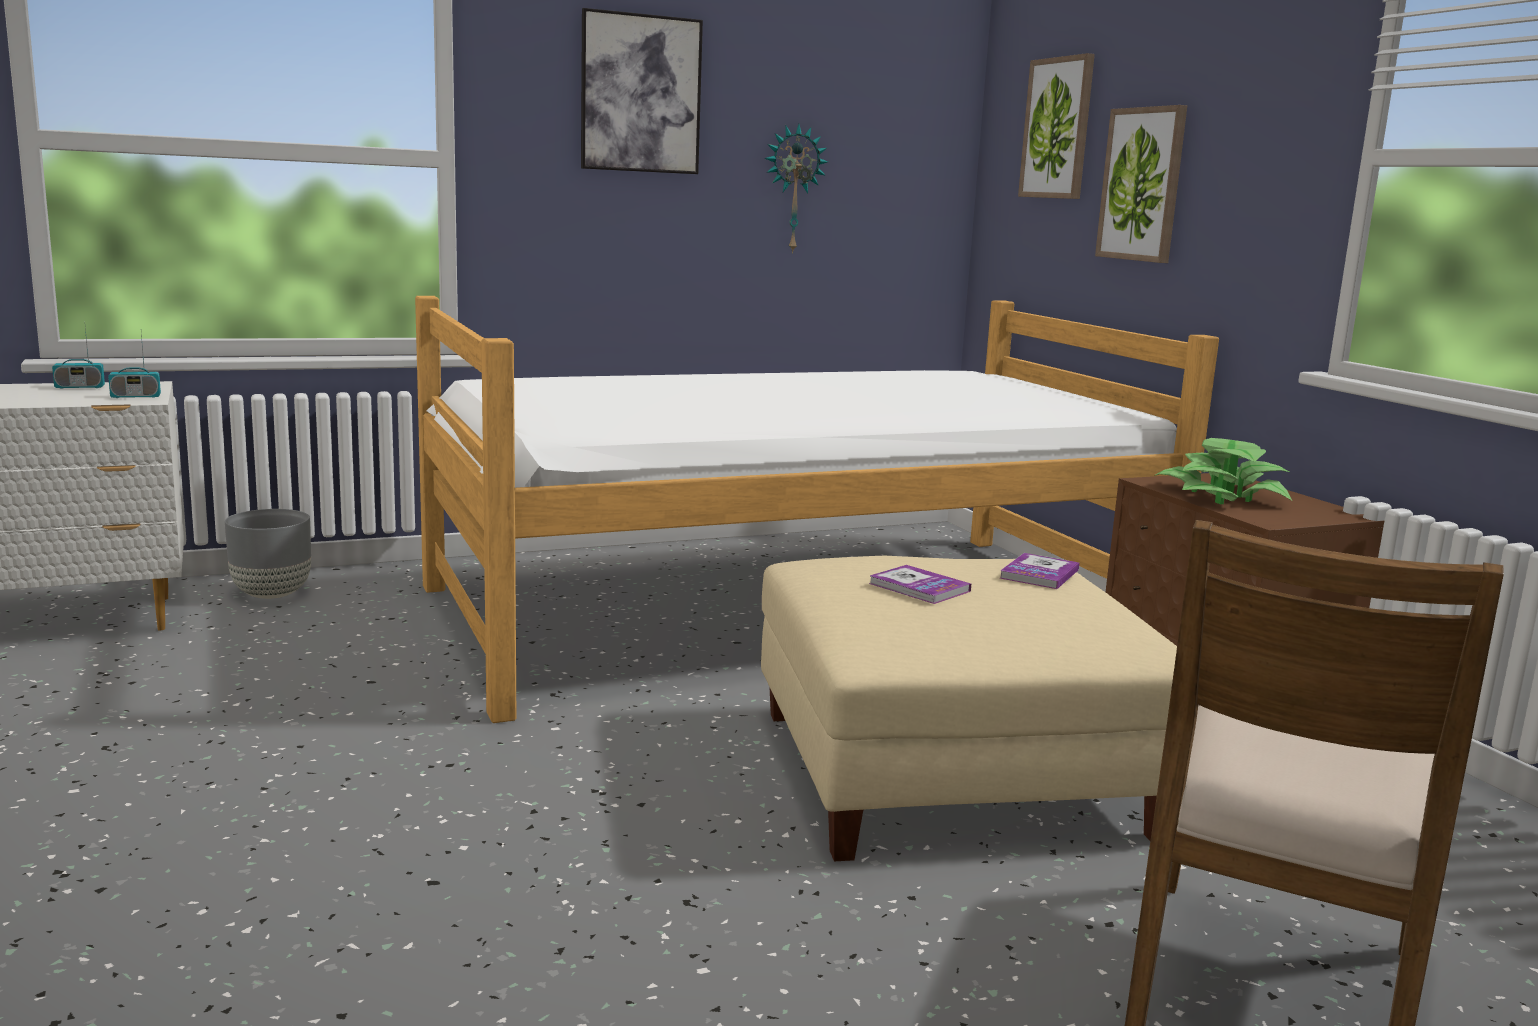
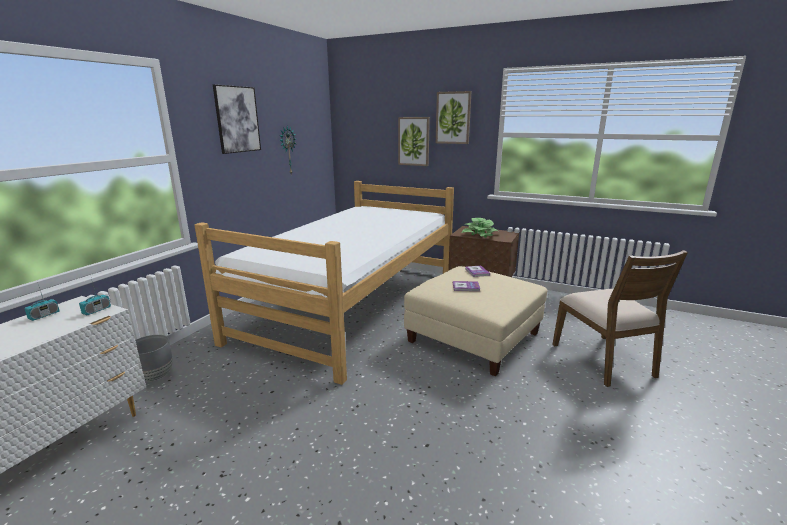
camera: 40 degrees left, 5 degrees up
(1058, 128) = (371, 122): picture -> picture (453, 118)

